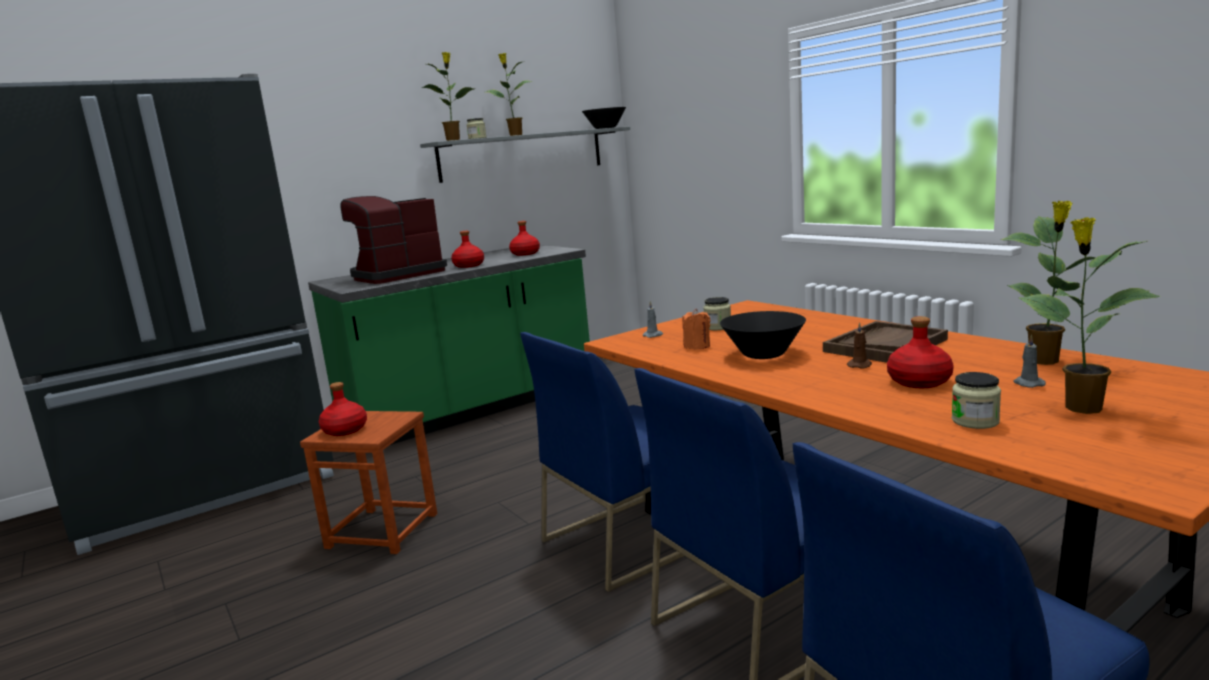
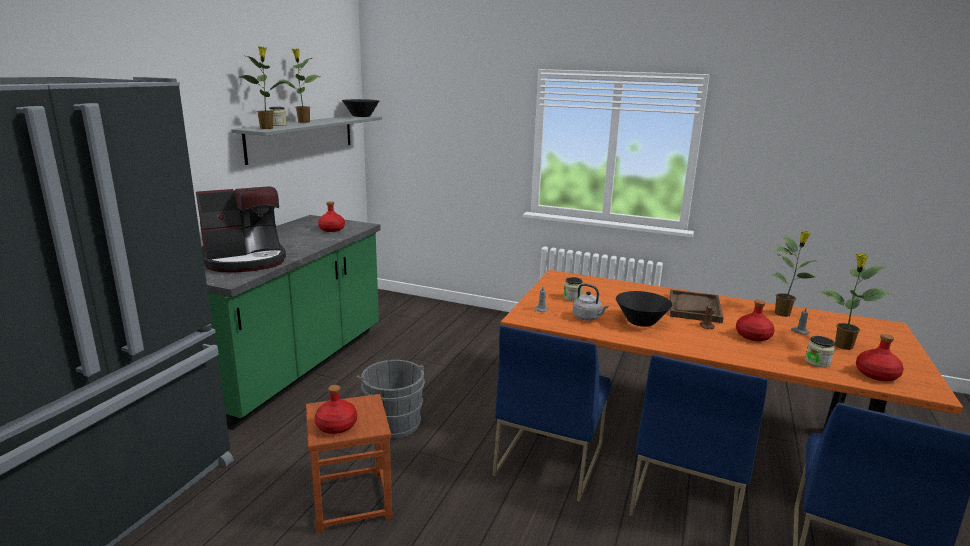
camera: 35 degrees left, 5 degrees up
(396, 275) = (245, 260): coffee machine -> coffee machine turned 135 degrees counterclockwise
(469, 265) = (303, 246): red bottle -> red bottle (876, 374)
(506, 470) = (393, 422): none -> grey bucket
(697, 346) = (588, 318): orange candle -> grey kettle

